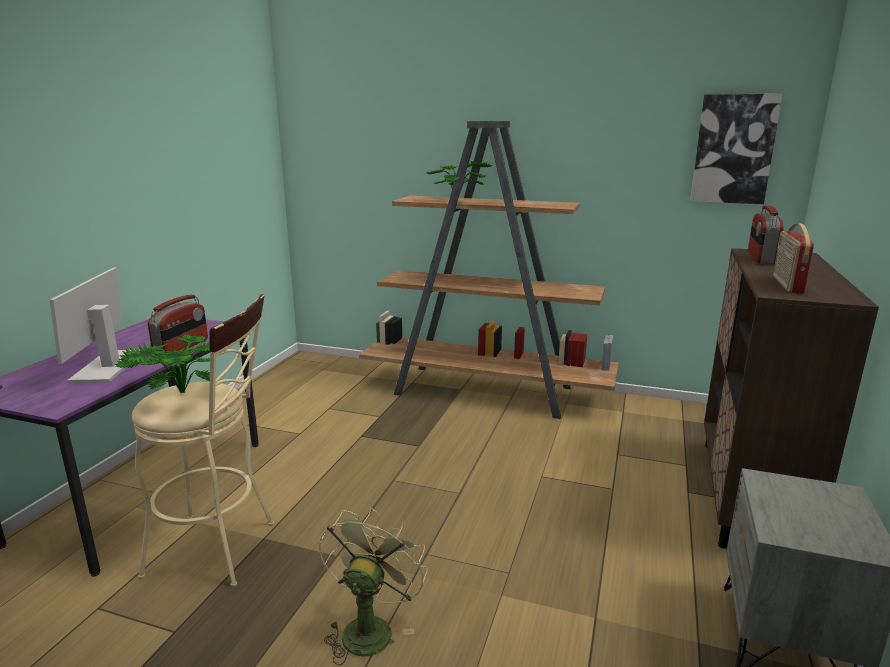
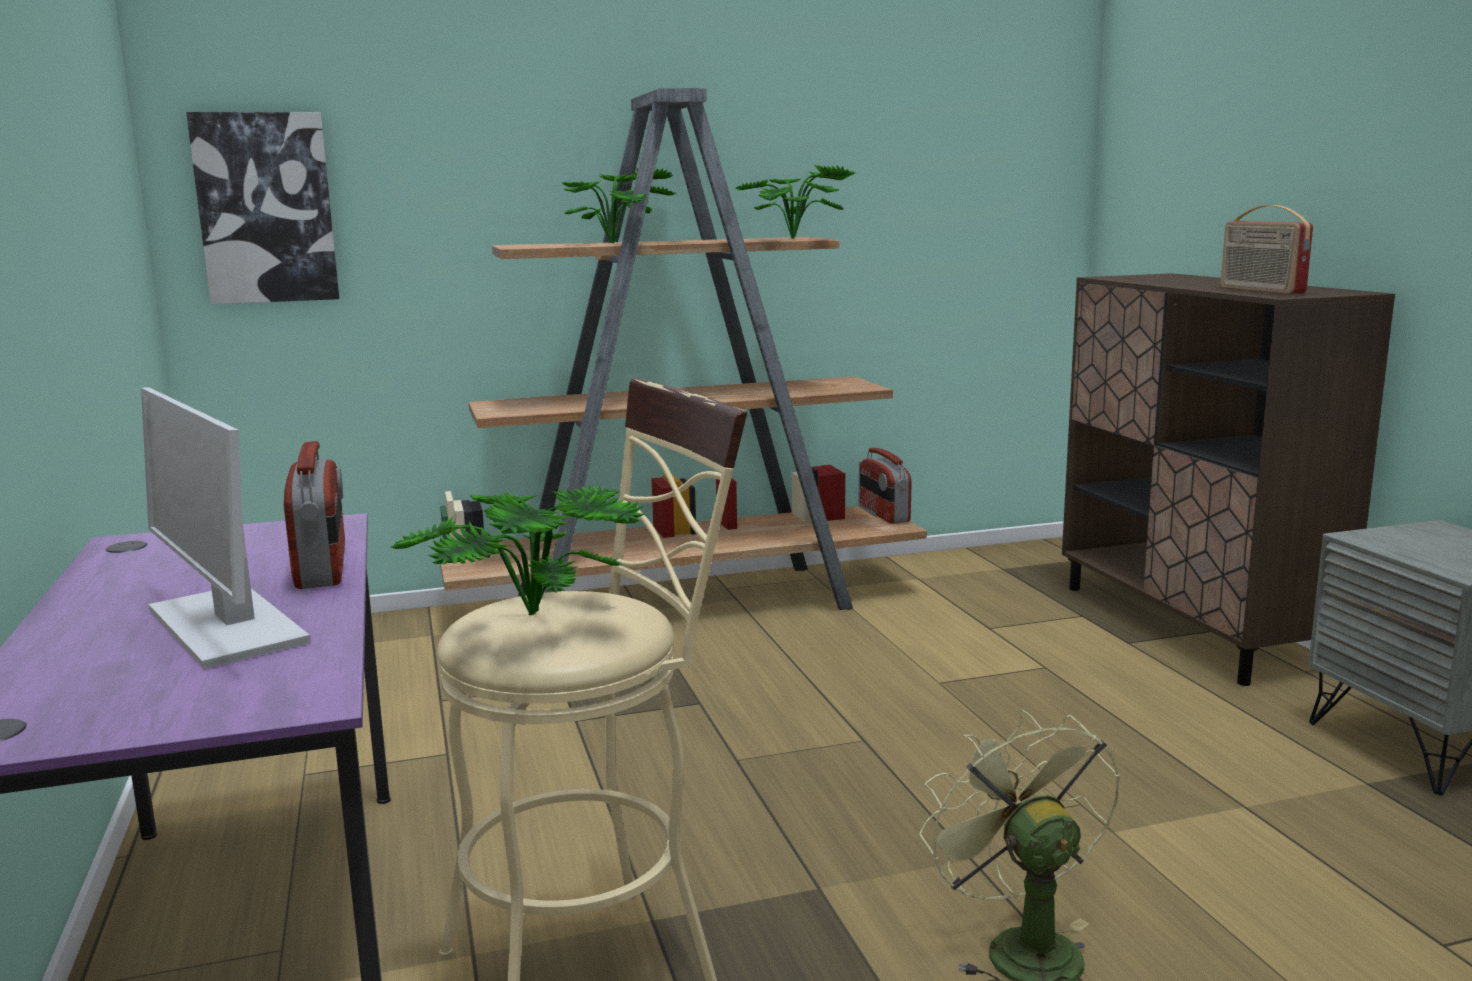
camera: 35 degrees left, 5 degrees down
(558, 205) = (799, 238): none -> potted plant
(733, 149) = (1000, 145): picture -> picture (266, 208)
(760, 258) = (1144, 279): radio -> radio (883, 514)

